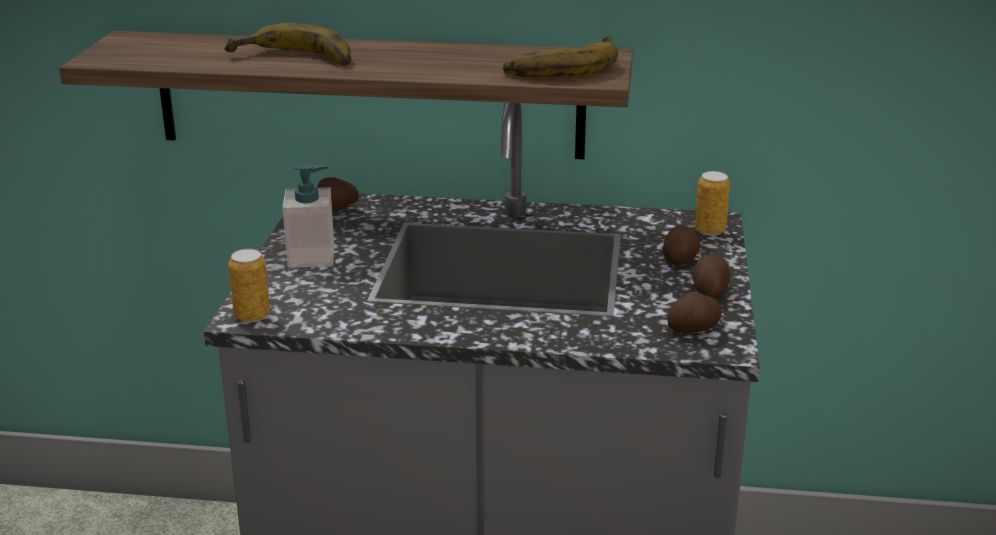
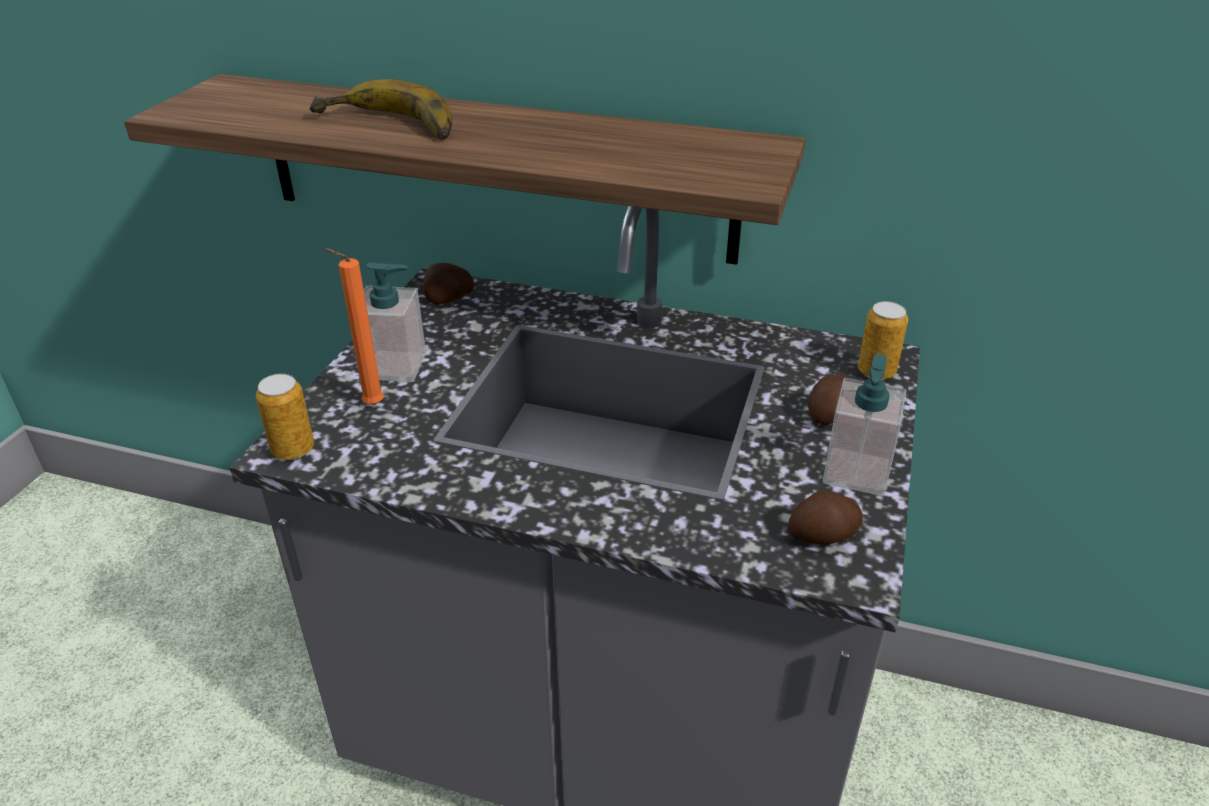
camera: 10 degrees right, 10 degrees up
(302, 283) = (370, 405): none -> orange candle
(560, 65) = (704, 157): banana -> none
(709, 291) = (856, 472): potato -> soap dispenser

